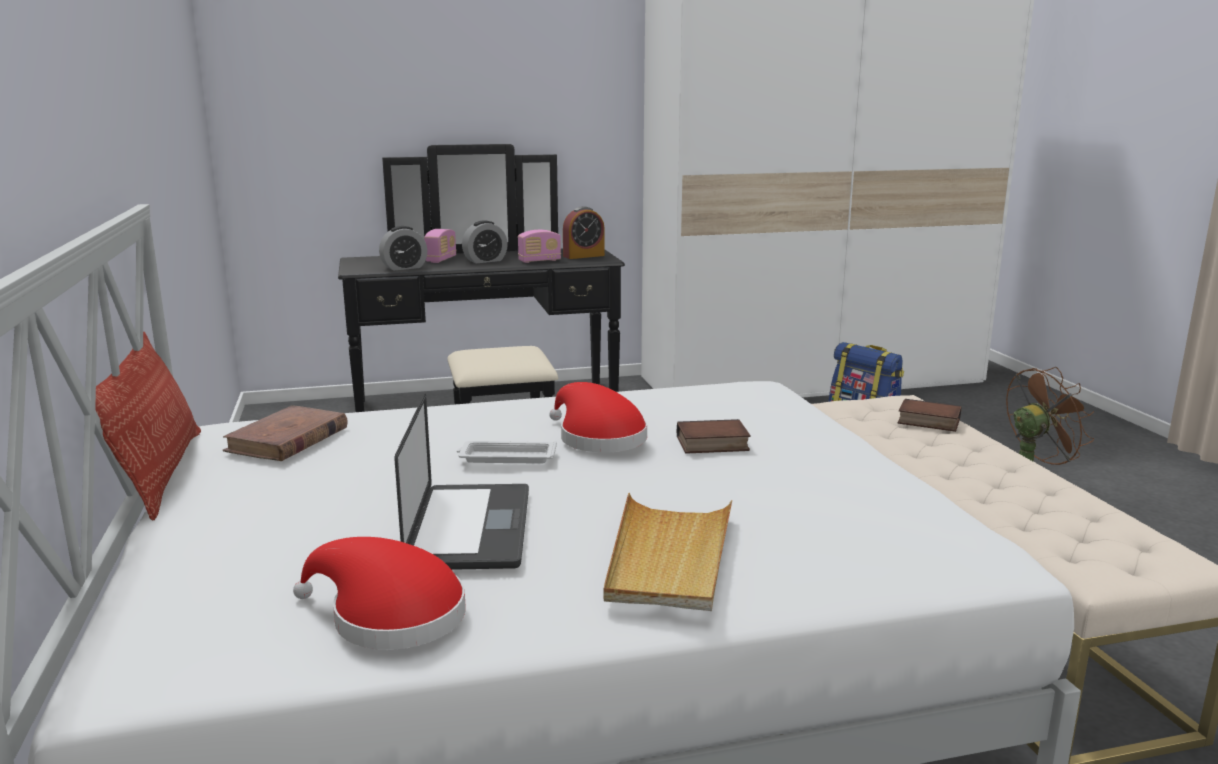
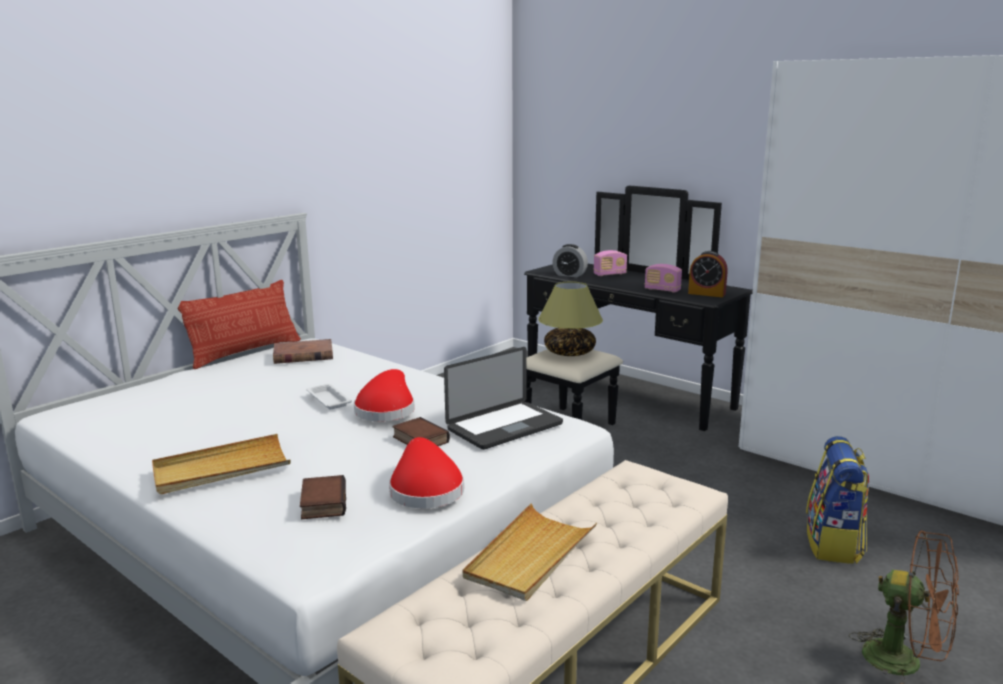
camera: 55 degrees right, 0 degrees up
(389, 616) = (124, 435): red hat -> red hat (425, 489)
(470, 528) = (226, 420): laptop -> laptop (505, 427)
(485, 261) = (630, 281): alarm clock -> none
(496, 354) = (569, 352): none -> table lamp
(927, 421) = (646, 509): book -> book (322, 502)
(982, 481) = (530, 556): none -> beige tray

